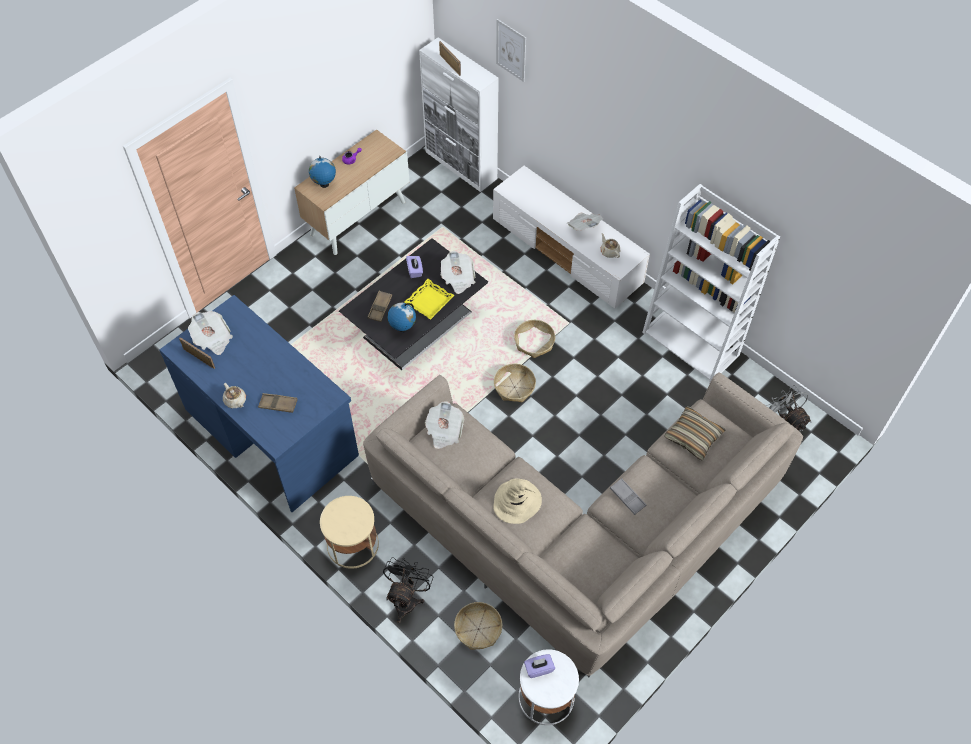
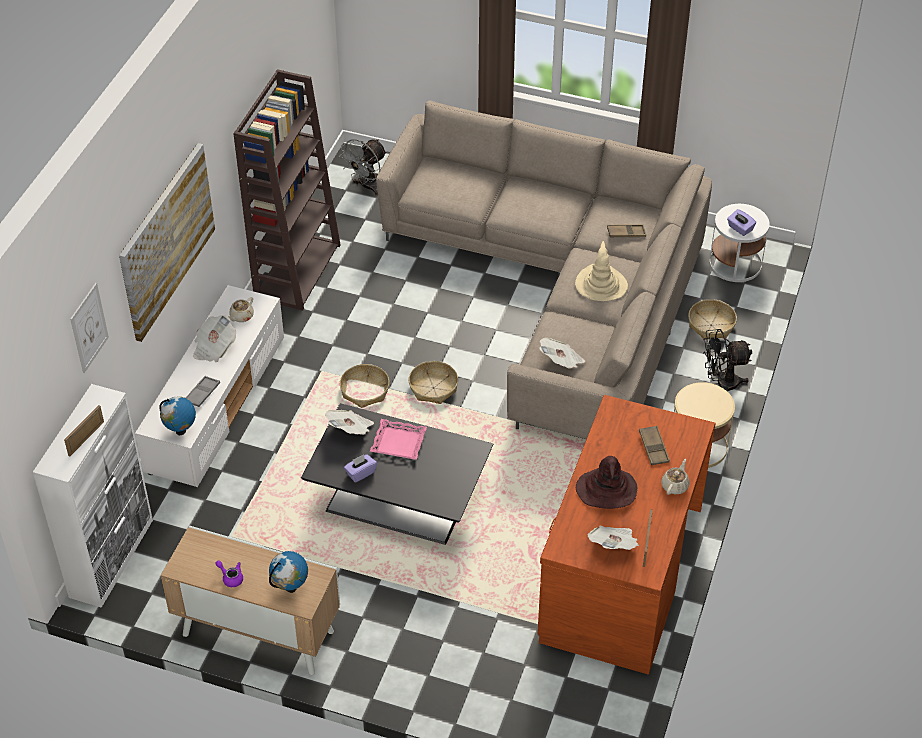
camera: 115 degrees left, 10 degrees down
(261, 356) = (606, 490): none -> brown hat
(271, 430) = (620, 574): blue desk -> brown desk
(380, 308) = (433, 483): brown tray -> brown tray (626, 233)
(402, 328) = (450, 451): globe -> globe (180, 431)
(429, 301) = (398, 443): yellow tray -> pink tray
(602, 128) = (167, 240): none -> picture
(627, 498) = (544, 216): grey tray -> grey tray (202, 393)
(691, 344) = (297, 270): white bookcase -> brown bookcase
(693, 436) = (450, 192): pillow -> none

